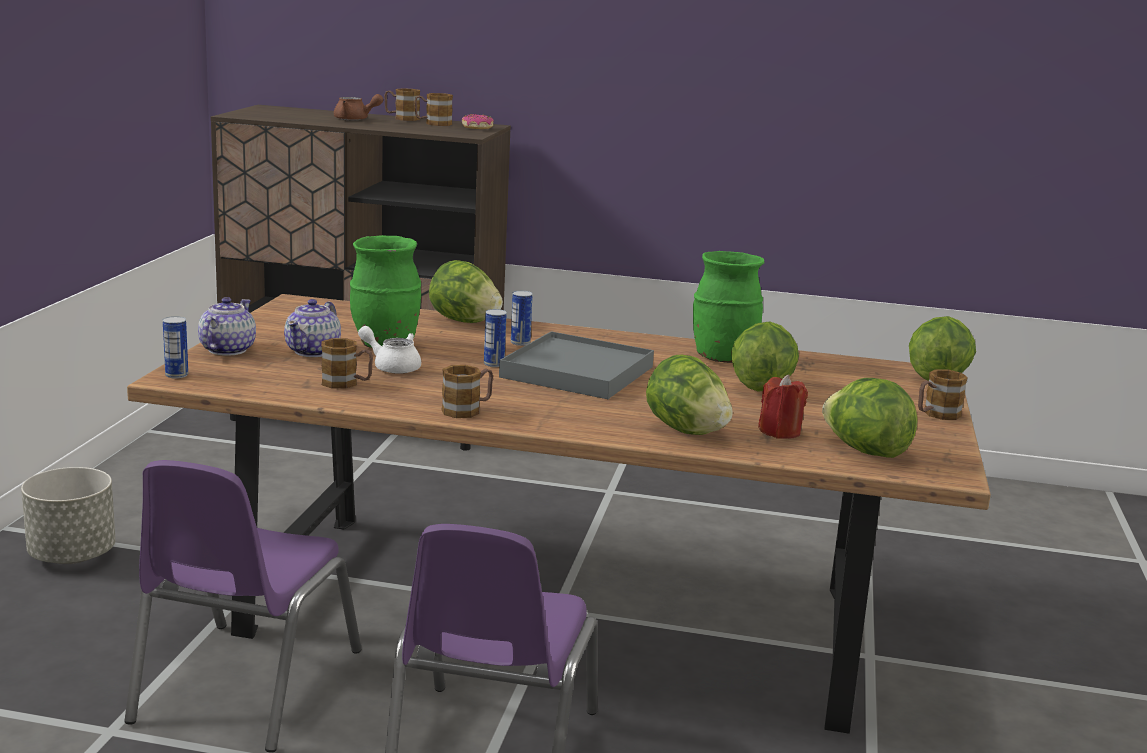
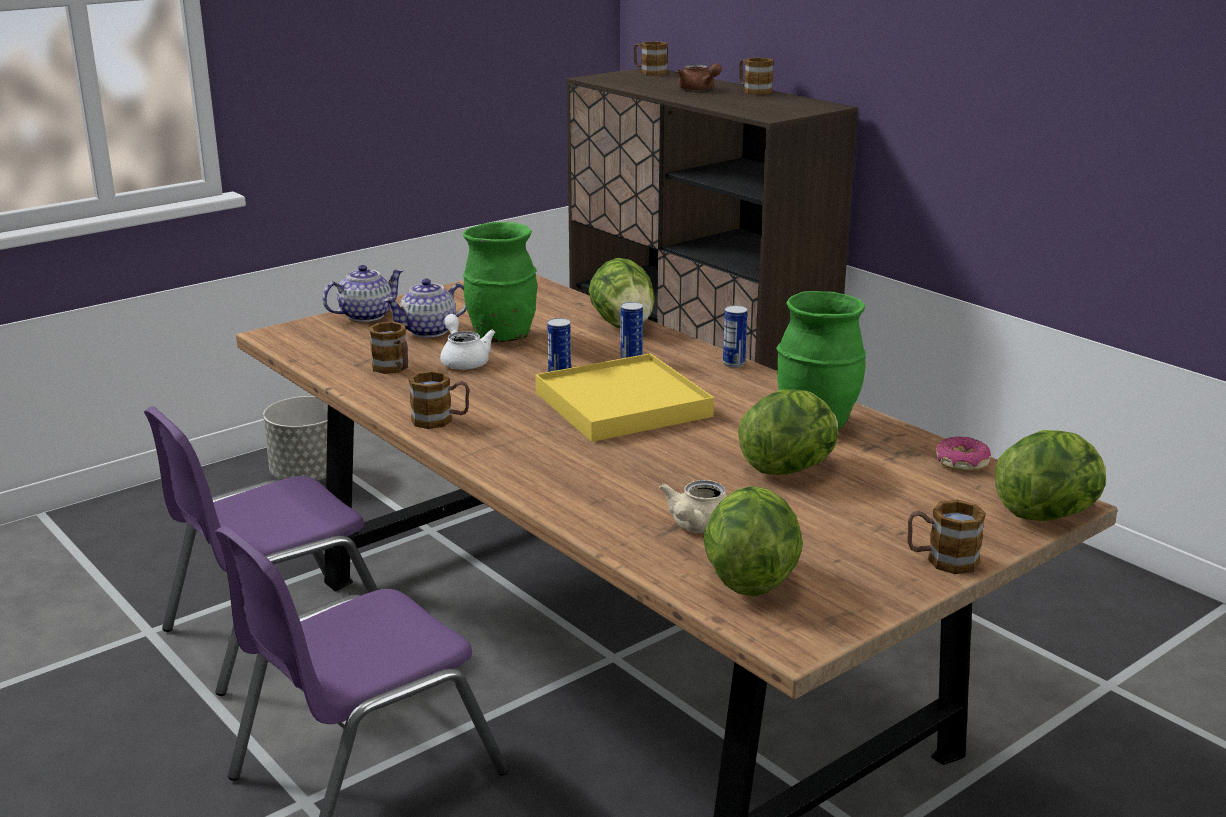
camera: 40 degrees right, 5 degrees up
(176, 375) = (284, 332): can -> can (733, 363)
(433, 123) = (769, 99): mug -> mug (649, 72)
(477, 128) = (804, 108): donut -> donut (961, 463)
(577, 372) = (622, 405): grey tray -> yellow tray
(686, 431) = (599, 497): lettuce -> none
(780, 432) = (697, 527): red candle -> beige teapot

